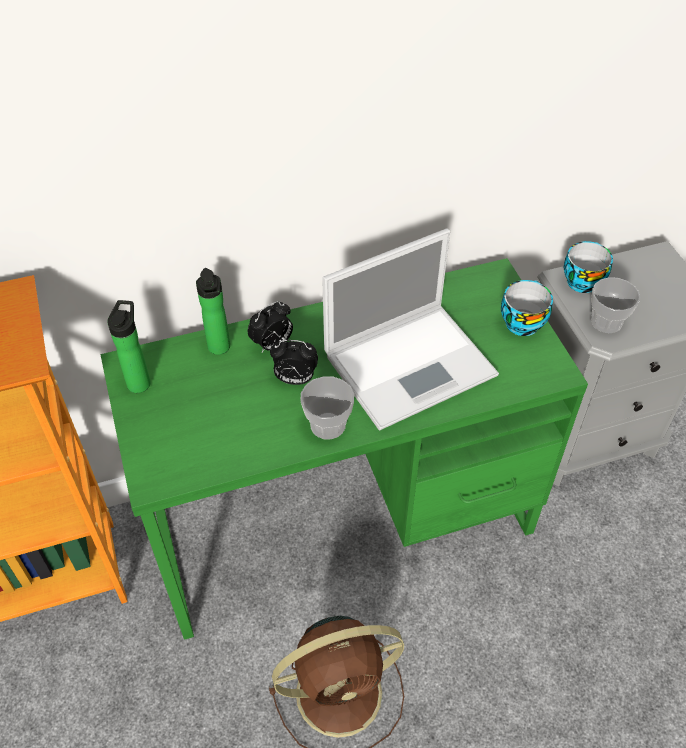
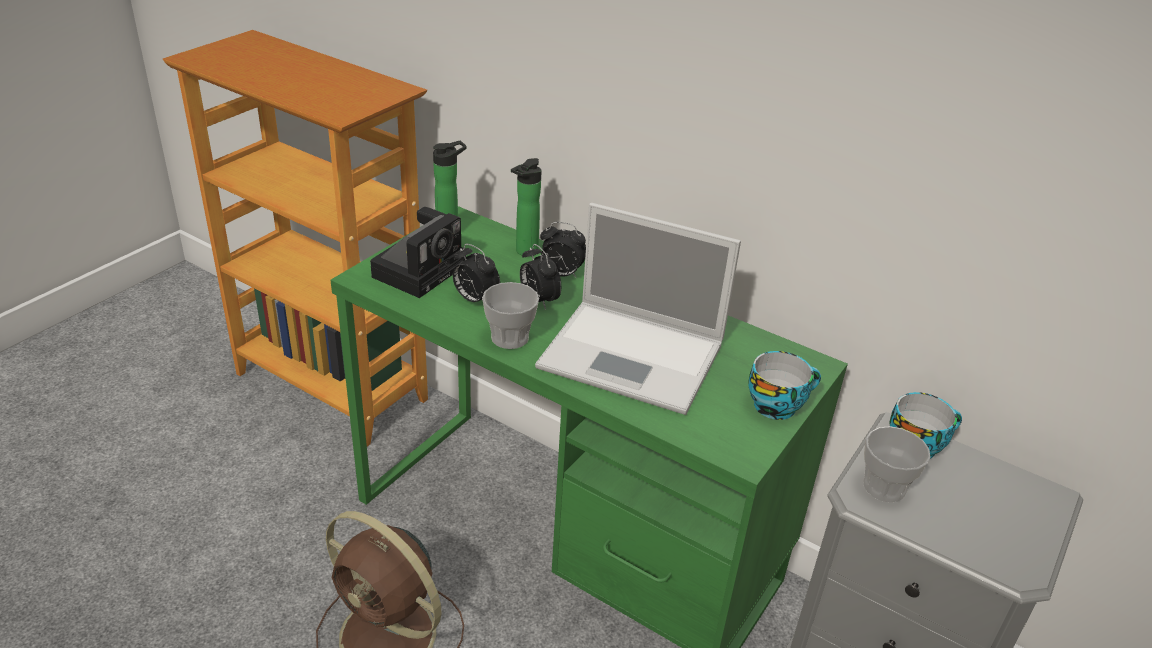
camera: 50 degrees right, 15 degrees down
(178, 432) = (421, 269): none -> camera
(257, 419) = (475, 299): none -> alarm clock

